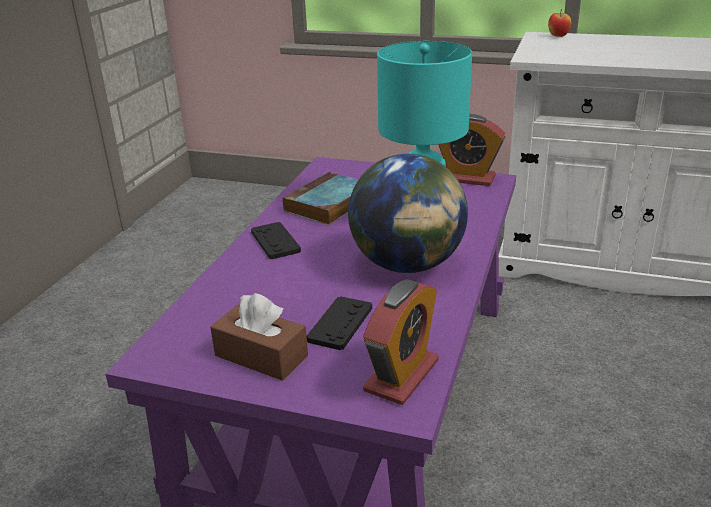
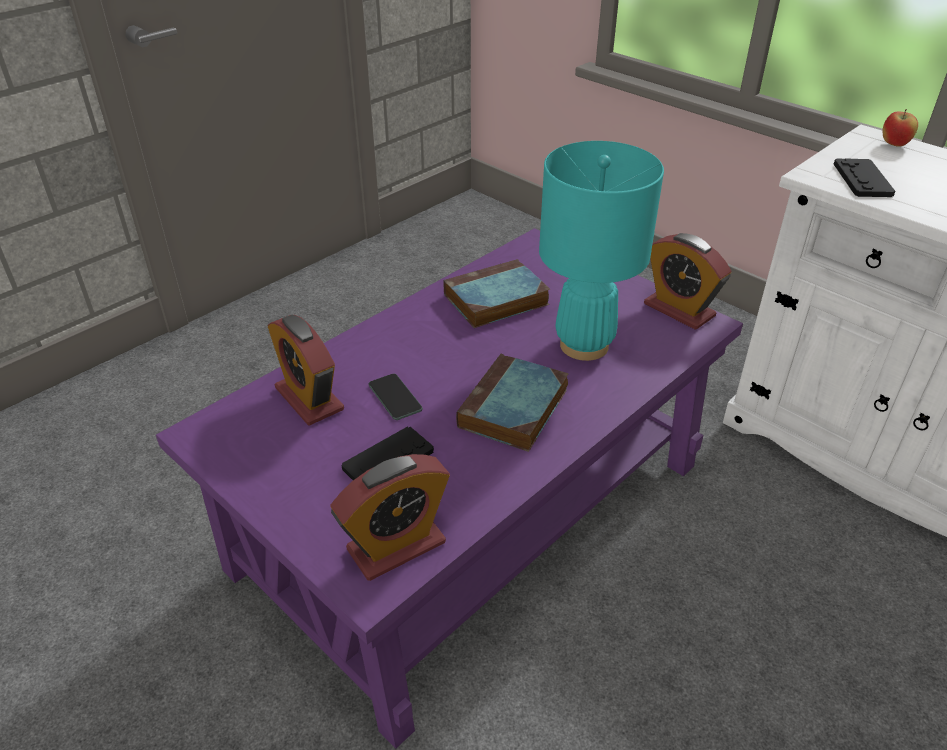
camera: 25 degrees right, 10 degrees up
(232, 306) = (309, 399): none -> alarm clock
(261, 356) = (291, 468): brown tissue box -> none
(275, 241) = (406, 332): black game controller -> black game controller (862, 179)
(306, 284) = (395, 397): none -> phone
(408, 265) = (513, 410): globe -> book

